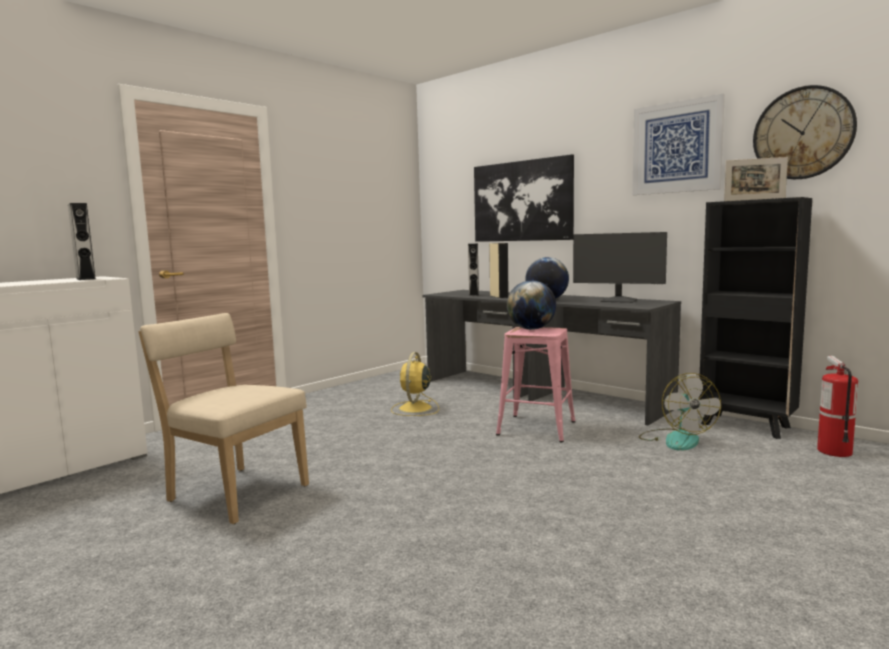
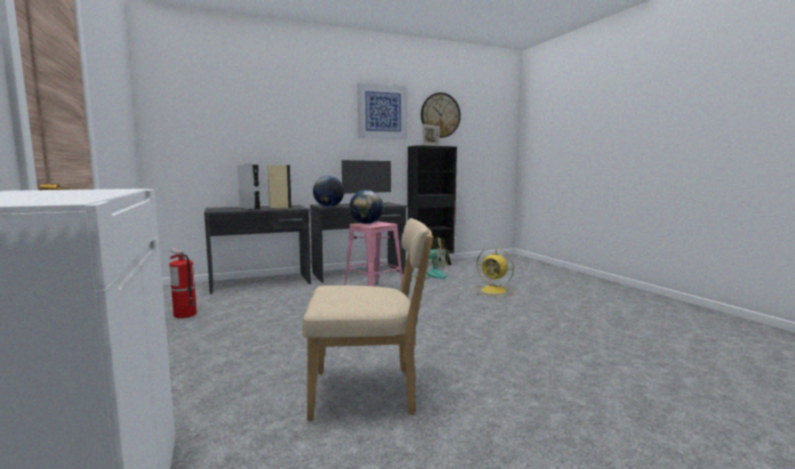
camera: 65 degrees left, 0 degrees up
(85, 278) = (76, 190): grey speaker -> none
(234, 492) = (369, 392): beige chair -> beige chair turned 150 degrees counterclockwise
(415, 409) = (273, 308): yellow fan -> yellow fan (495, 291)
(522, 201) = (269, 133): picture -> none
(834, 451) = (473, 263): fire extinguisher -> fire extinguisher (185, 314)

